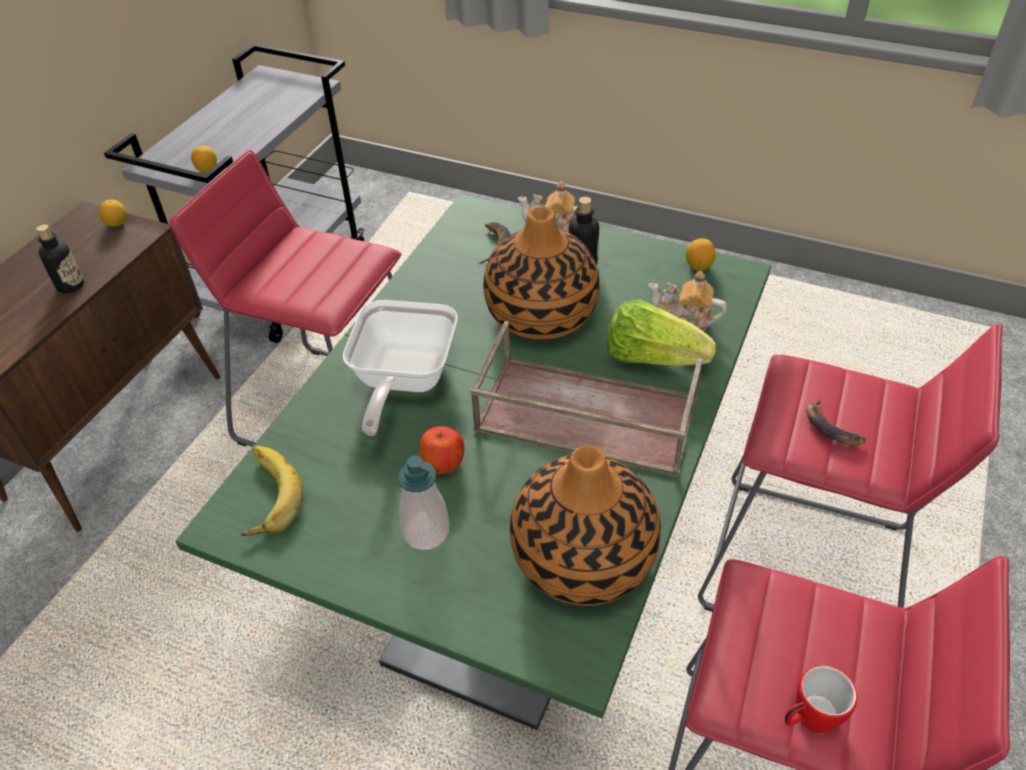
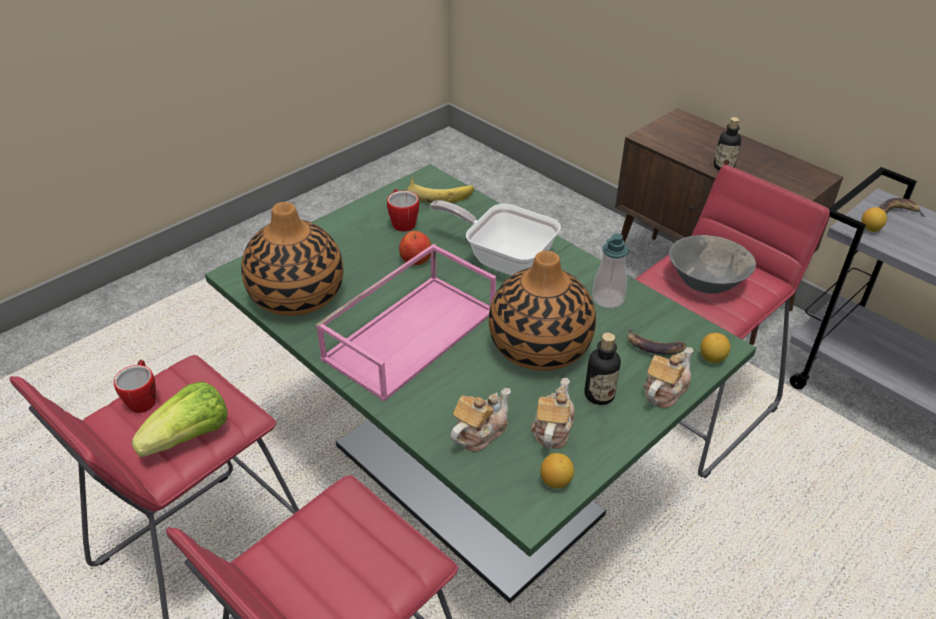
camera: 110 degrees right, 5 degrees down
(117, 223) = (803, 189): lemon -> lemon (712, 358)
(318, 273) = (706, 282): none -> grey bowl
(361, 510) = (402, 222): none -> mug
(426, 532) = (367, 241): soap dispenser -> soap dispenser (608, 299)
(583, 416) = (410, 333): brown tray -> pink tray
(644, 281) = (552, 429): none -> teapot
(652, 357) = (447, 394): lettuce -> lettuce (190, 437)
(831, 428) = (333, 546): banana -> banana (897, 212)

